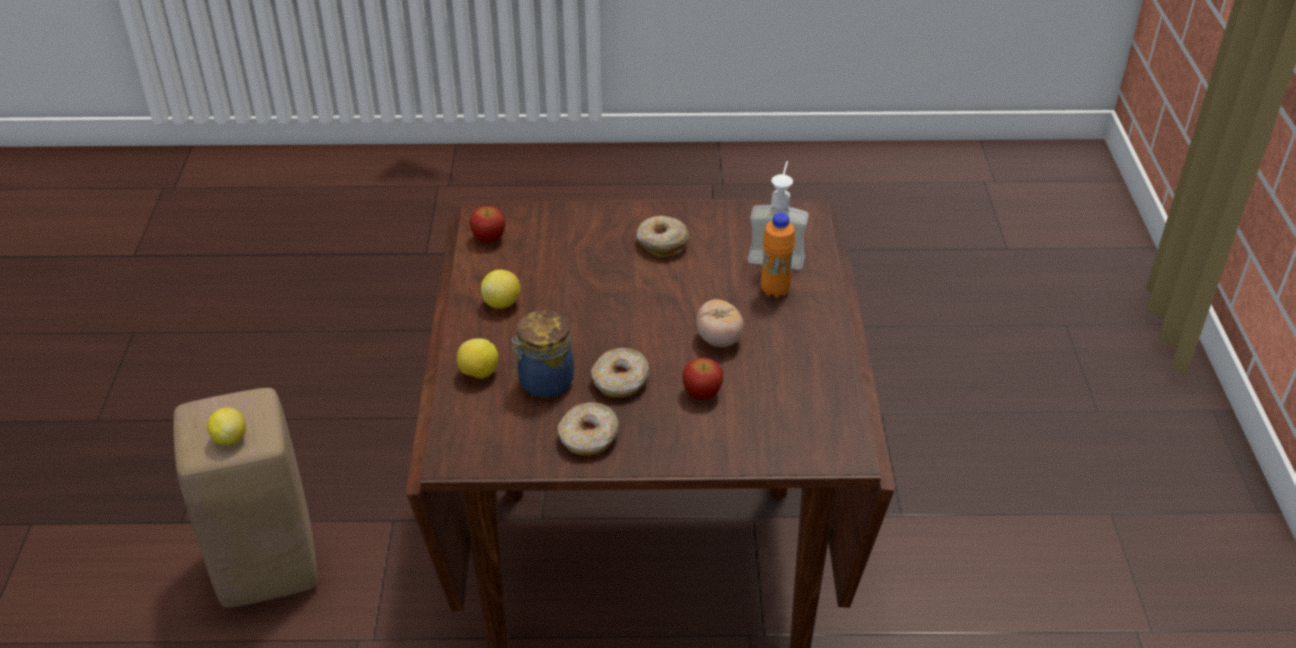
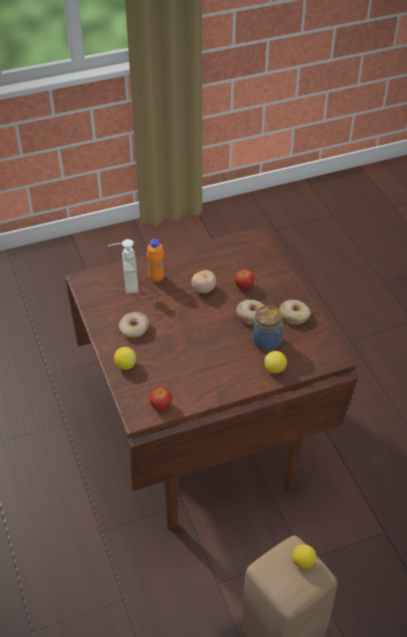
camera: 110 degrees left, 5 degrees up
(502, 303) = (216, 379): lemon -> lemon (125, 365)

